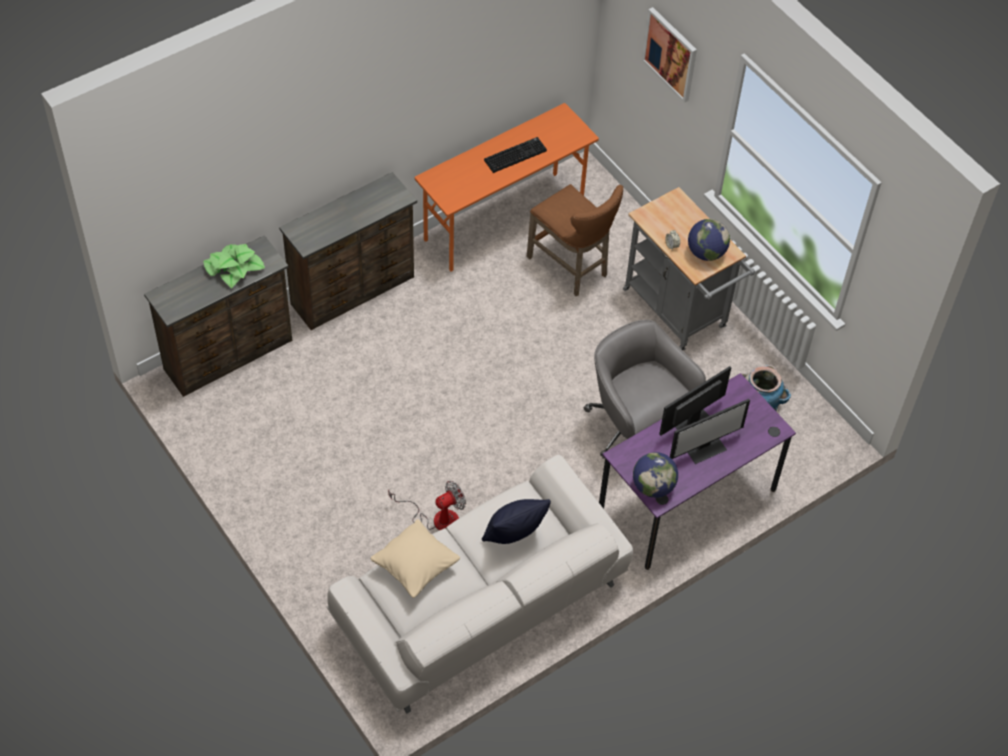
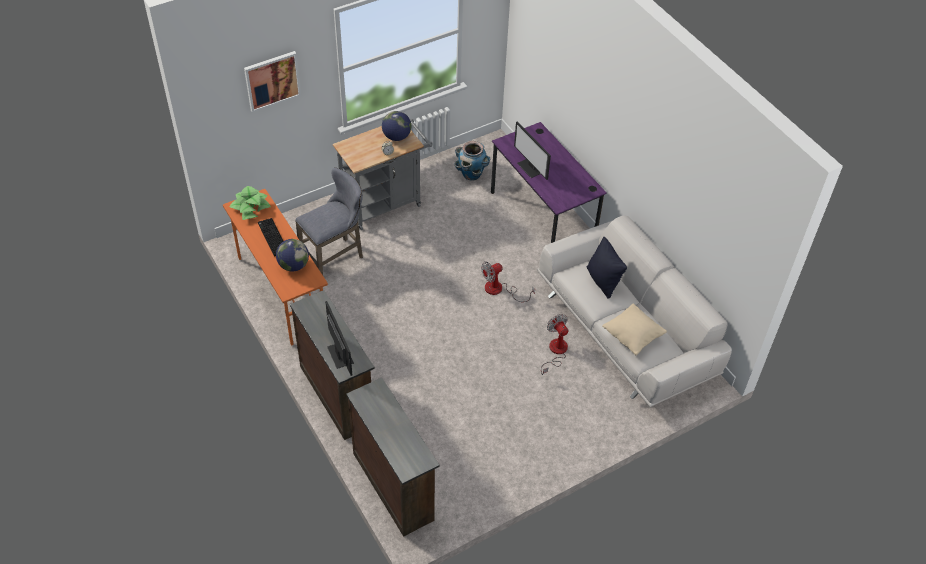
camera: 85 degrees left, 5 degrees down
(234, 268) = (381, 415): potted plant -> potted plant (250, 207)
(538, 451) = (500, 290): none -> fan
(571, 268) = (335, 257): brown stool -> grey stool
(635, 428) = (482, 236): grey office chair -> none
(653, 486) = (583, 191): globe -> globe (293, 265)
(705, 447) = (552, 163): monitor -> monitor (339, 355)

